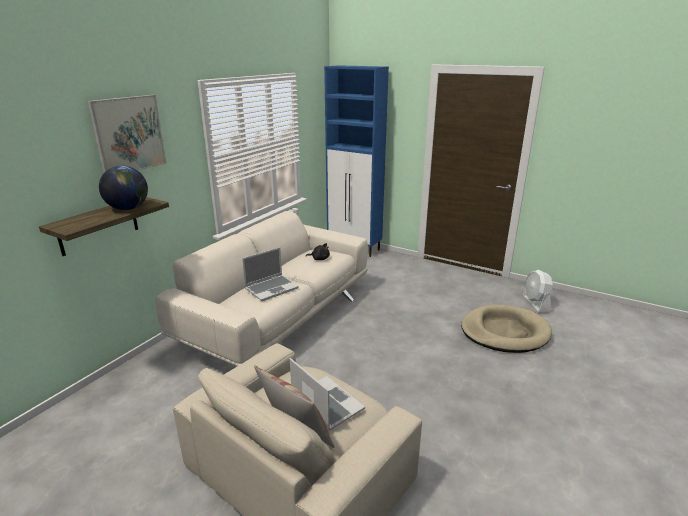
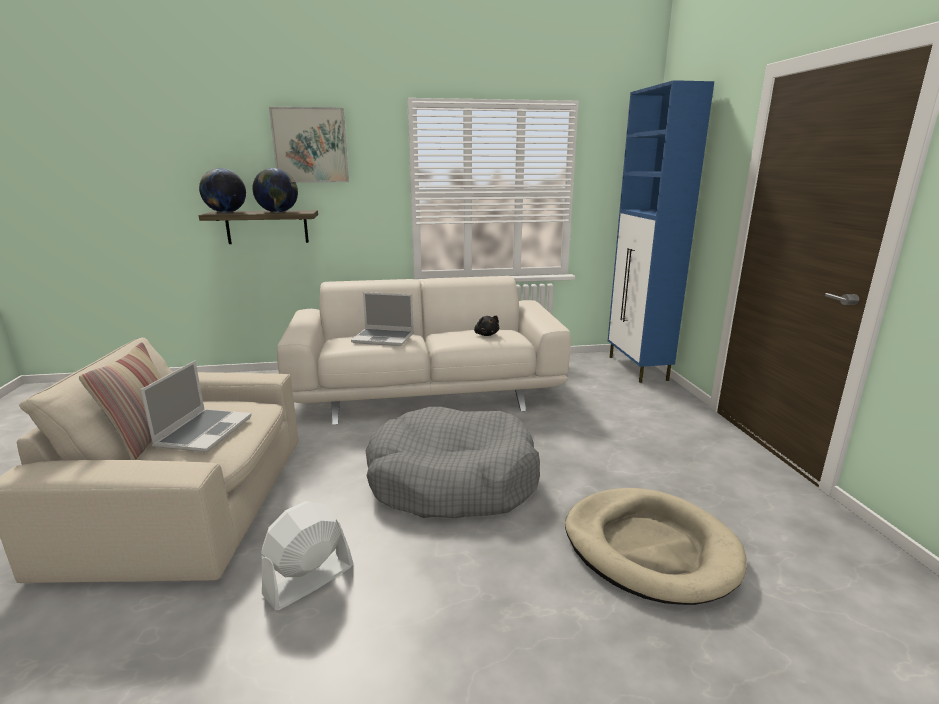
camera: 50 degrees right, 5 degrees down
(76, 223) = (226, 212): none -> globe
(397, 355) = (452, 480): none -> grey dog bed
(535, 303) = (806, 554): white fan -> white fan (309, 580)

